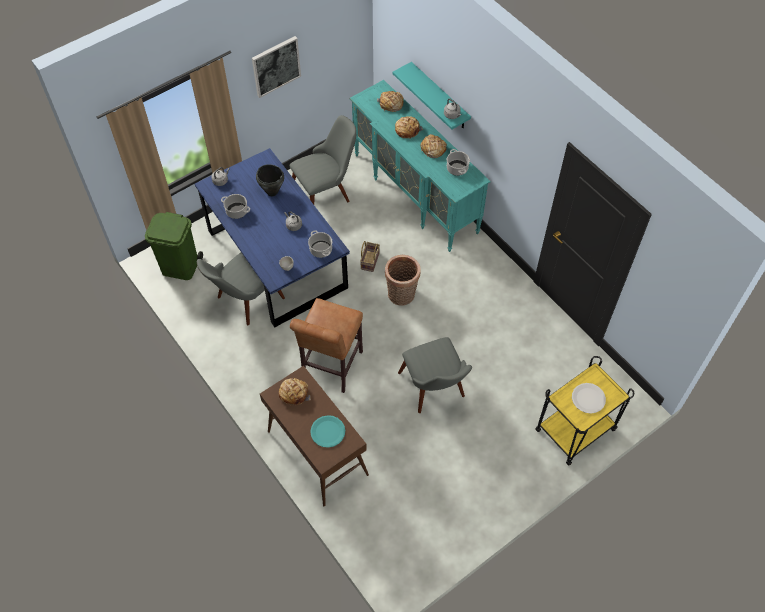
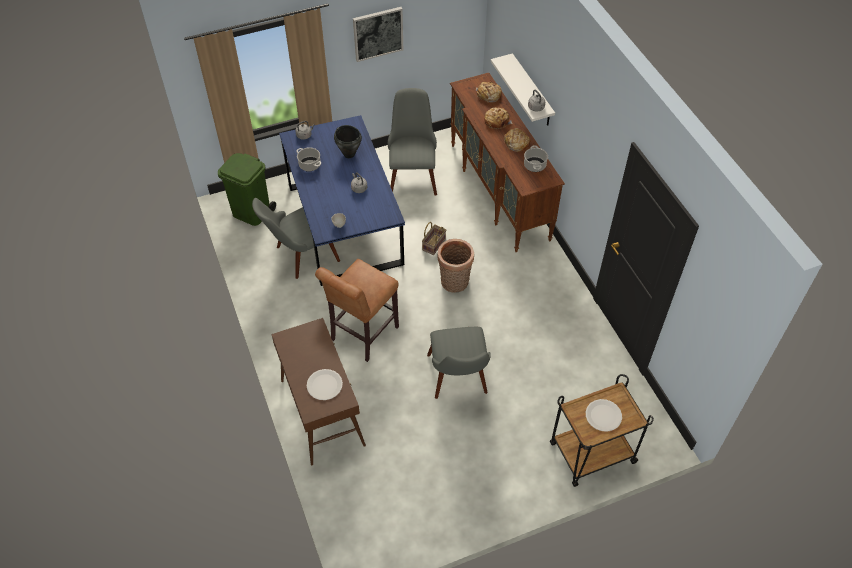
camera: 15 degrees right, 5 degrees down
(294, 393) = (304, 341): bread -> none
(320, 249) = (377, 215): cooking pot -> none
(326, 192) = (412, 173): grey chair -> grey chair turned 75 degrees counterclockwise
(328, 432) = (324, 385): turquoise plate -> white plate
(414, 194) = (498, 192): turquoise cabinet -> brown cabinet
(440, 97) = (532, 91): turquoise shelf -> white shelf
(574, 431) = (591, 453): yellow cart -> brown cart

